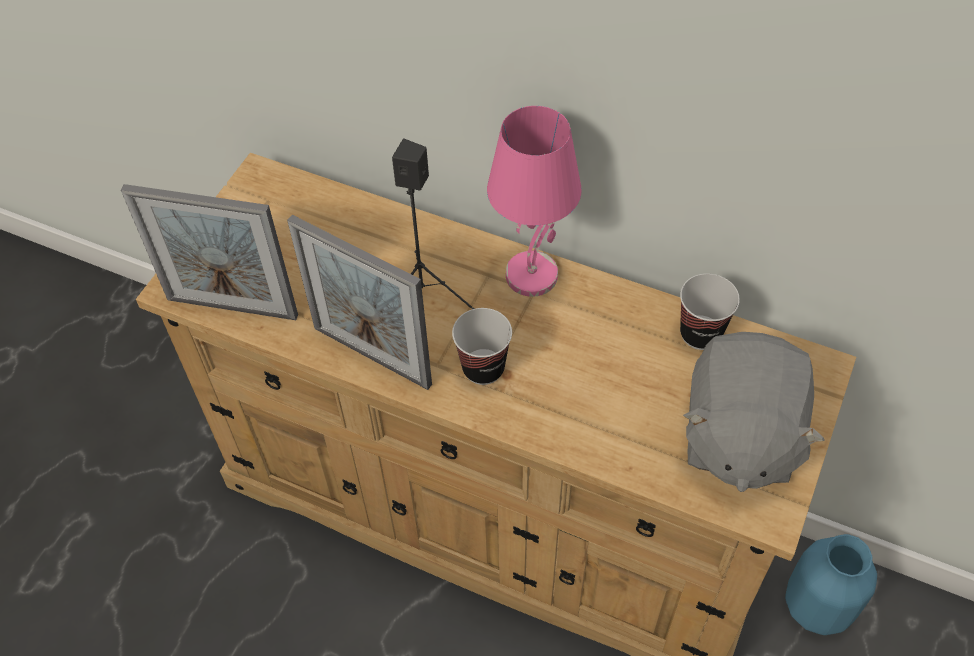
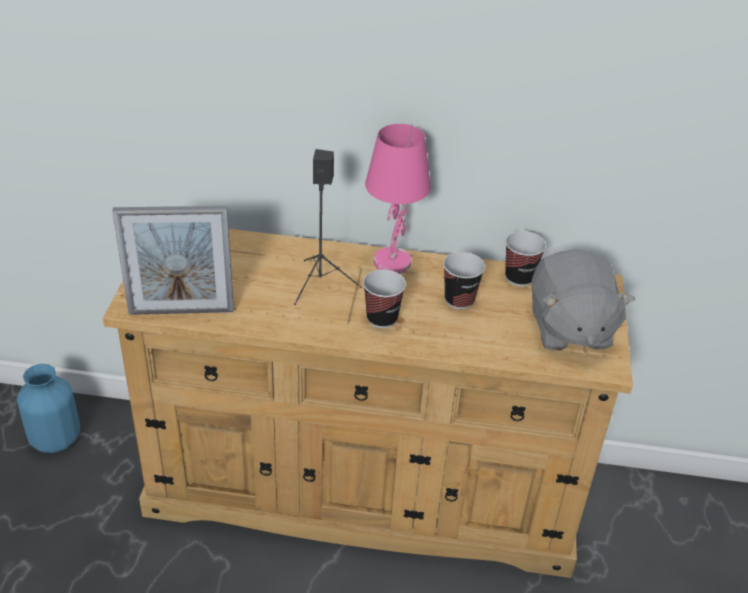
camera: 20 degrees left, 15 degrees down
(372, 356) = (299, 324): picture frame -> none
(600, 357) = (459, 300): none -> cup
(816, 605) = (616, 503): blue vase -> blue vase (55, 439)

